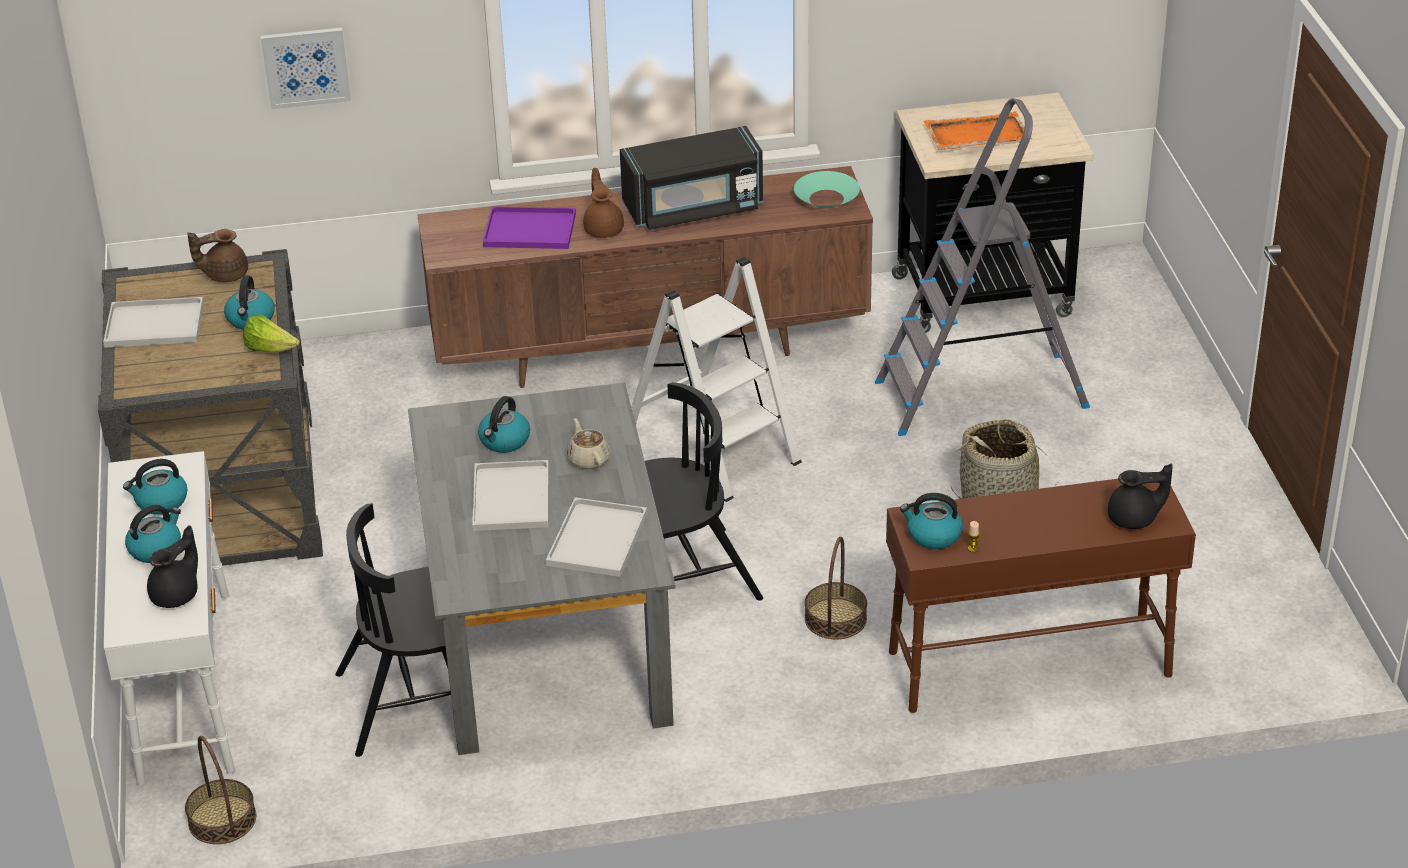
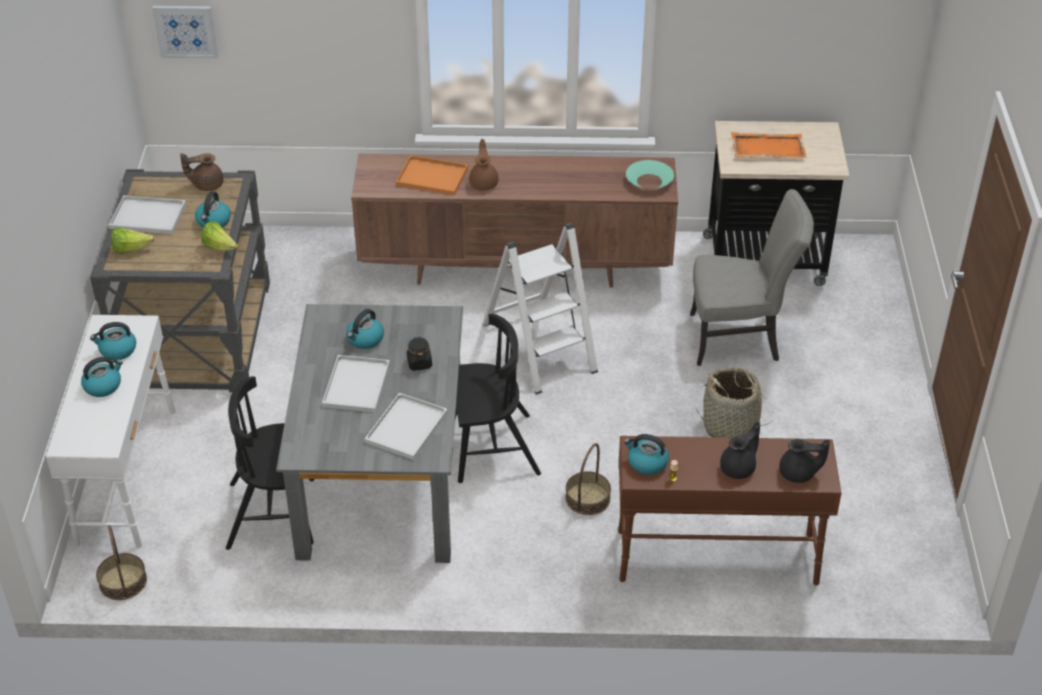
camera: 10 degrees right, 5 degrees up
(145, 368) = (131, 249): none -> lettuce
(177, 595) = (106, 424): black teapot -> black teapot (739, 468)
(306, 67) = (287, 41): picture -> picture (185, 31)
(532, 229) = (433, 176): purple tray -> orange tray
(589, 459) = (419, 363): beige teapot -> black jar
(693, 208) = (552, 176): black microwave -> none
(980, 395) = (740, 338): grey step ladder -> grey chair

